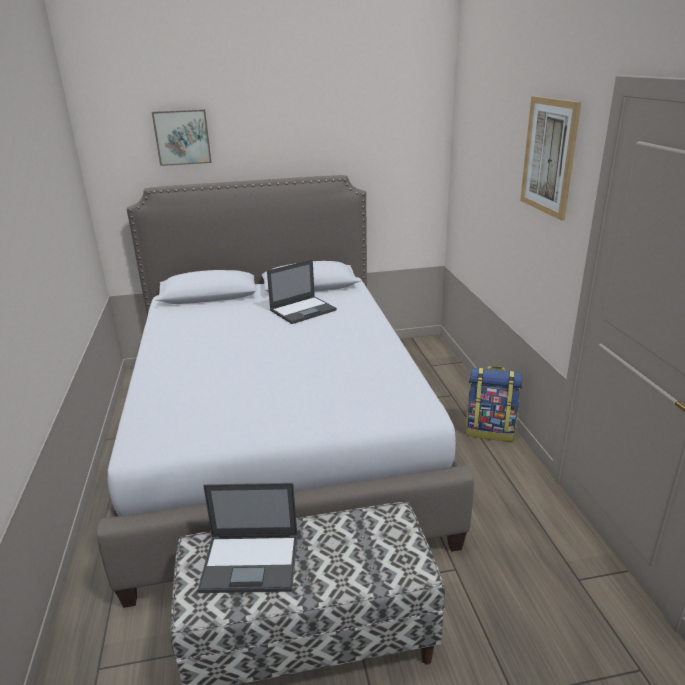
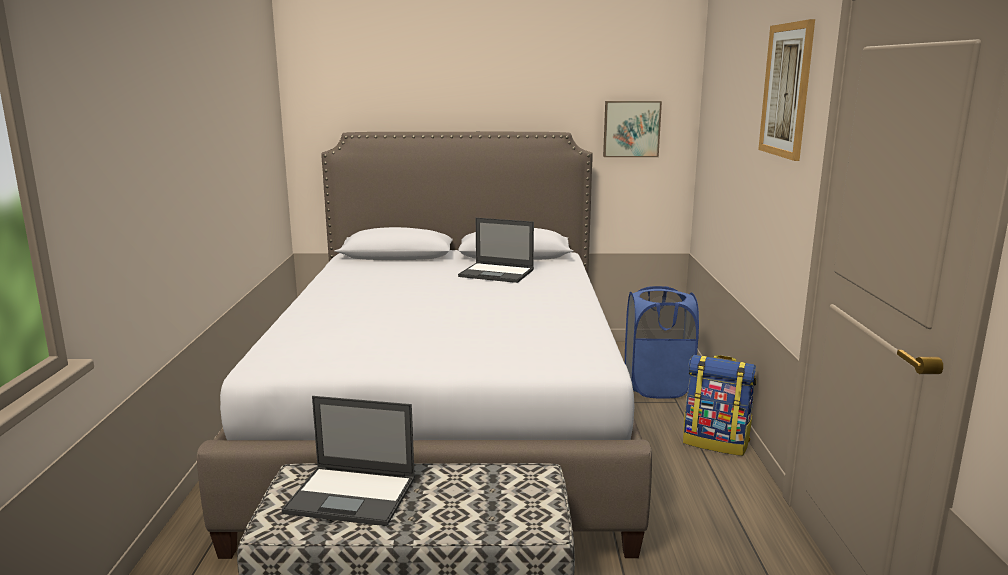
camera: 10 degrees right, 10 degrees down
(182, 137) = (390, 81): picture -> picture (631, 128)
(303, 310) = (497, 273): laptop -> laptop turned 45 degrees clockwise
(433, 382) = (657, 386): none -> blue laundry basket

